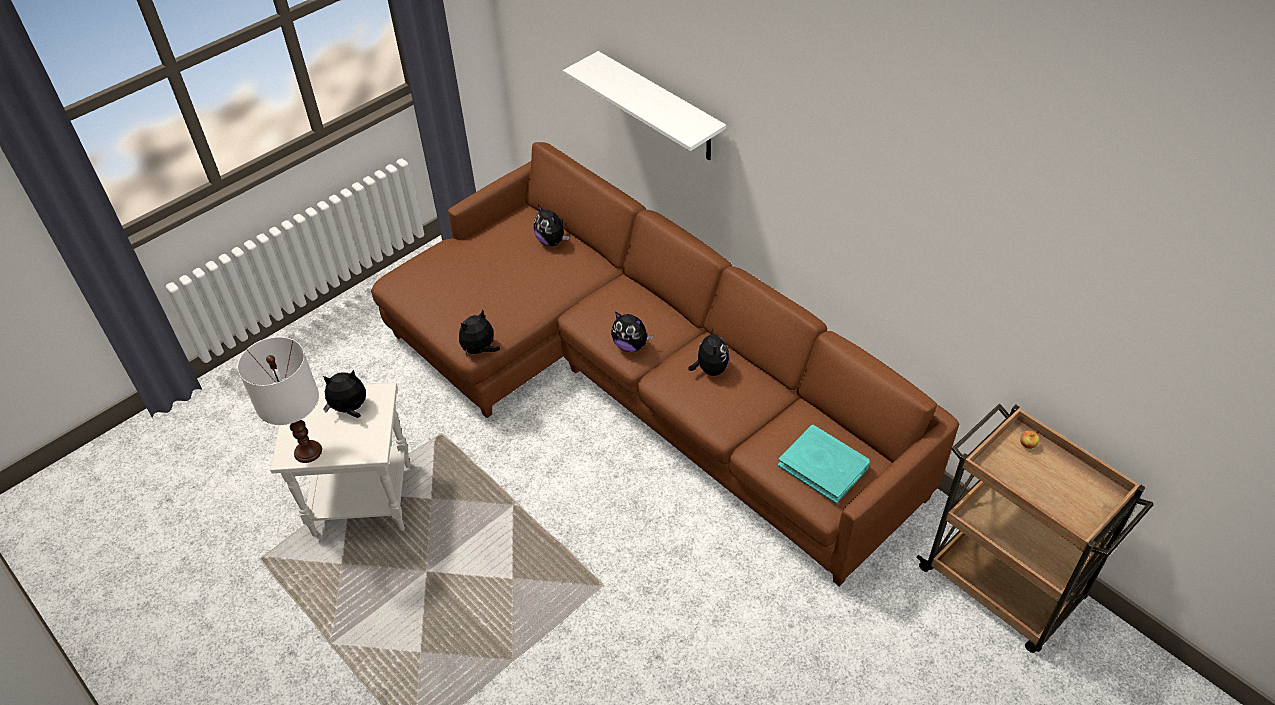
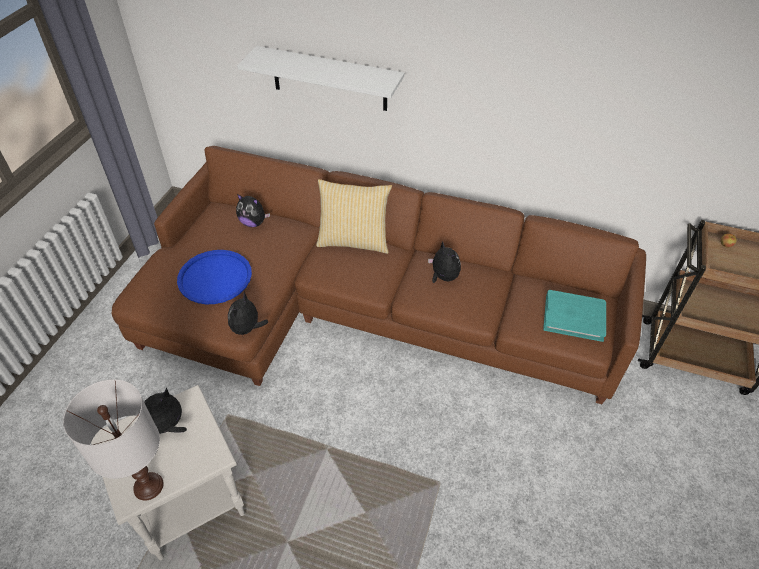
camera: 30 degrees left, 0 degrees up
(479, 287) = (215, 277): none -> blue tray
(631, 345) = (370, 281): plush toy -> none
(642, 296) = (354, 241): none -> pillow

